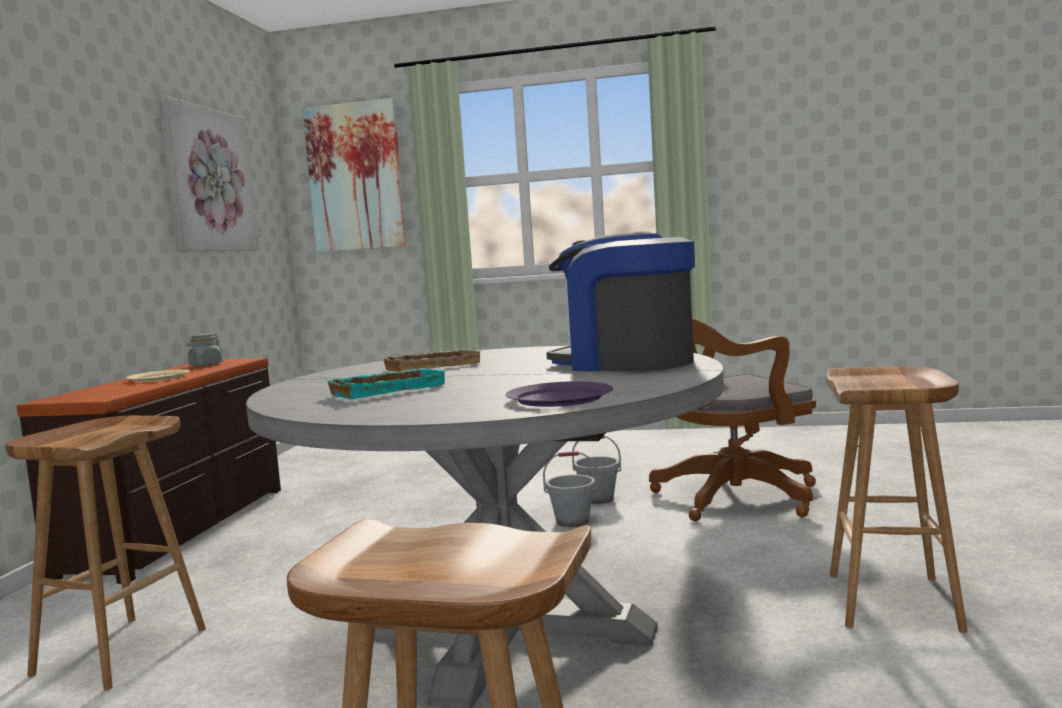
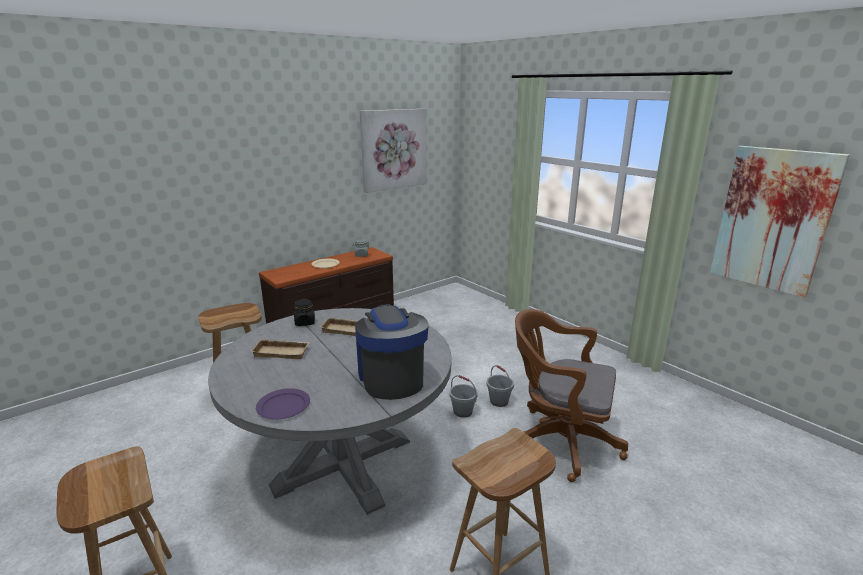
camera: 40 degrees right, 15 degrees up
(334, 377) = (305, 322): none -> black jar
(355, 177) = (489, 143): picture -> picture (772, 220)
(387, 390) = (282, 352): turquoise tray -> beige tray

